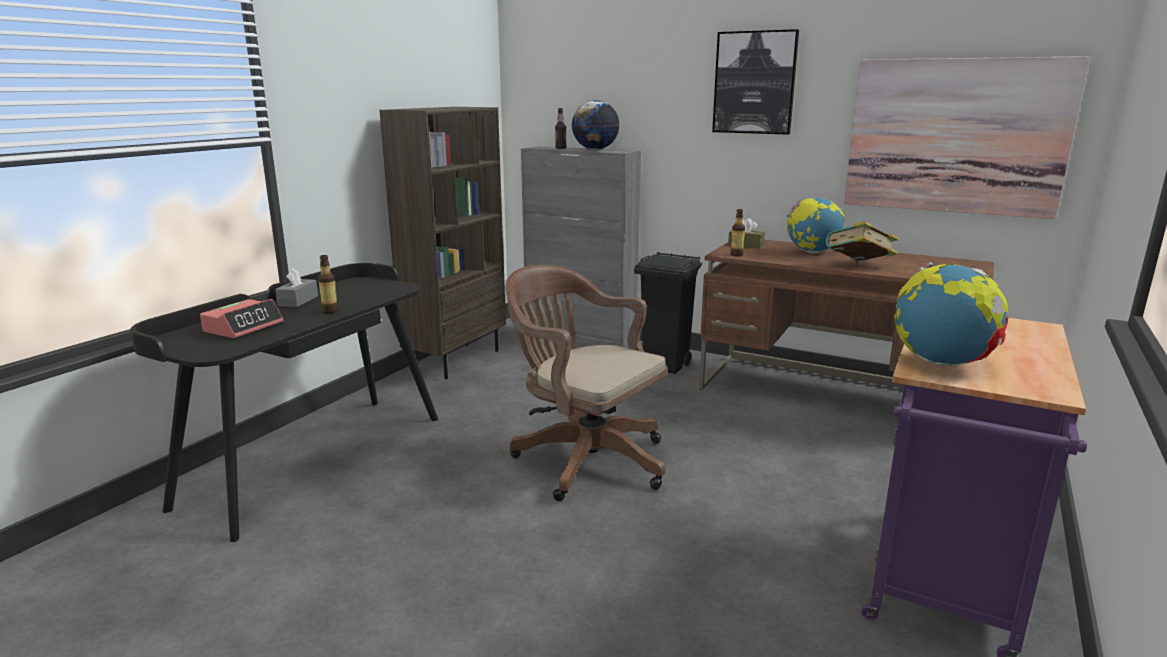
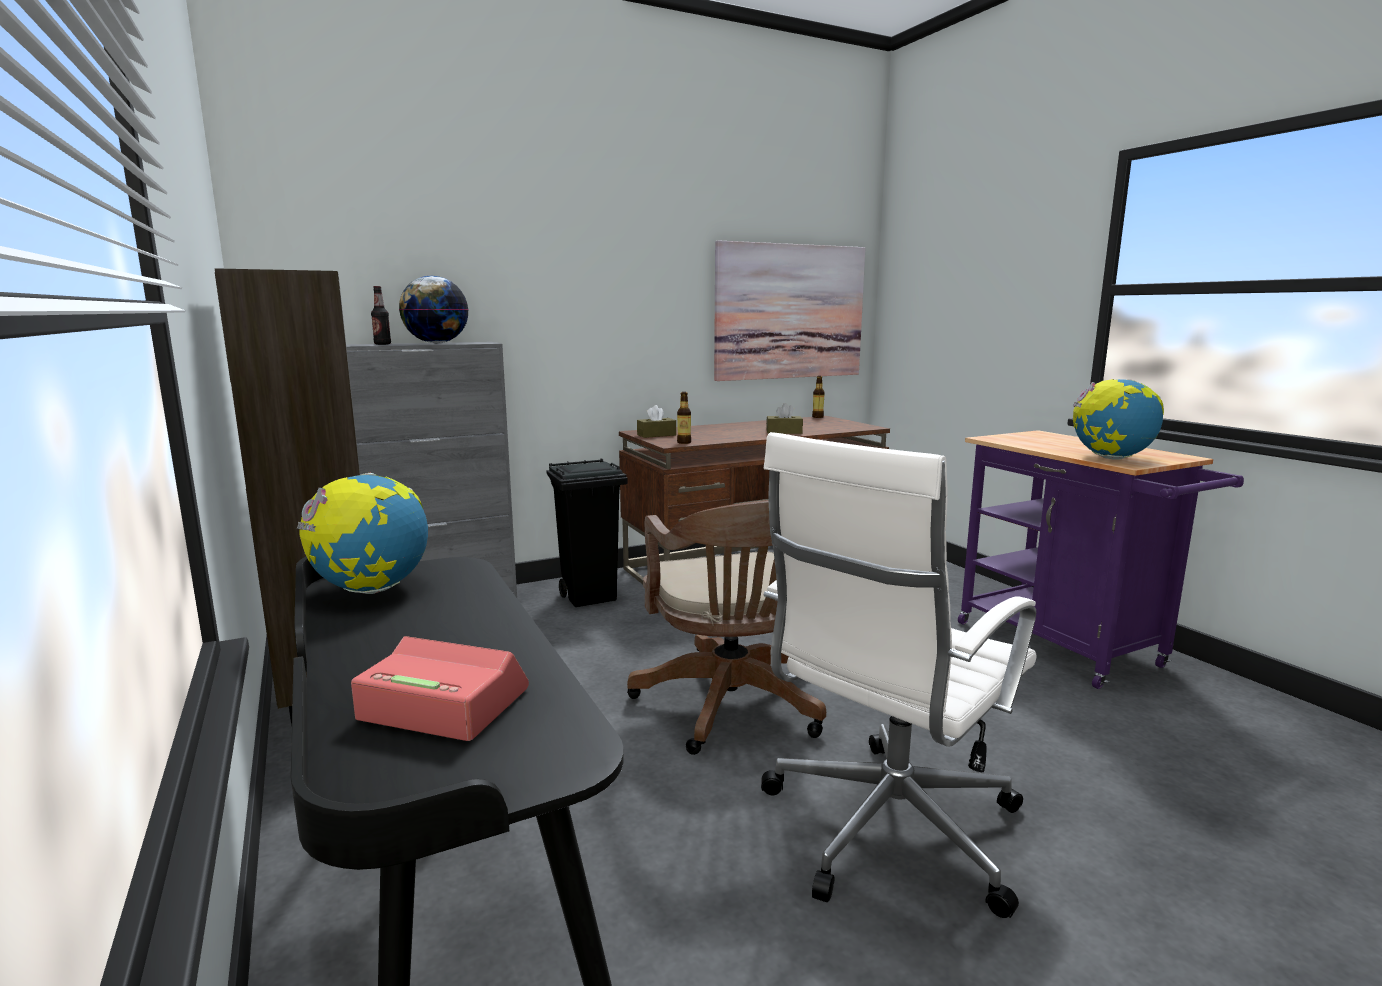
camera: 55 degrees left, 5 degrees down
(244, 327) = (443, 704): alarm clock -> alarm clock turned 45 degrees counterclockwise
(298, 301) = (364, 638): grey tissue box -> none
(330, 311) = (483, 625): bottle -> bottle (817, 417)
(499, 550) = (886, 830): none -> white office chair
(584, 458) = (734, 707): brown office chair -> brown office chair turned 90 degrees counterclockwise
(754, 83) = (618, 260): picture -> none
(812, 252) = (720, 430): globe -> globe (372, 590)
(858, 266) = (784, 432): book -> brown tissue box

